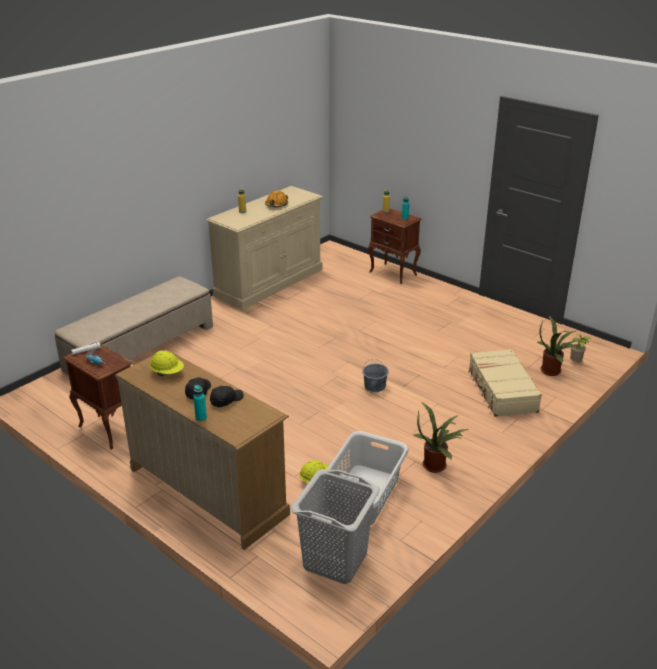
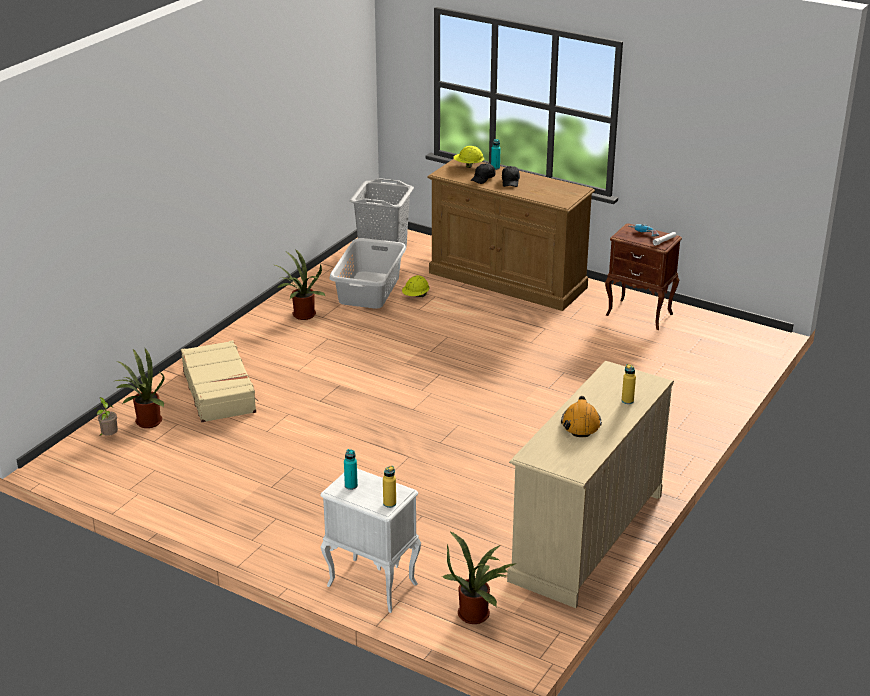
camera: 170 degrees right, 0 degrees up
(141, 347) = (692, 401): beige bench -> none
(167, 373) = (548, 191): yellow hard hat -> yellow hard hat (468, 165)
(342, 260) = (476, 613): none -> potted plant
(375, 386) = (373, 382): grey bucket -> none
(393, 273) = (371, 585): brown nightstand -> white nightstand

